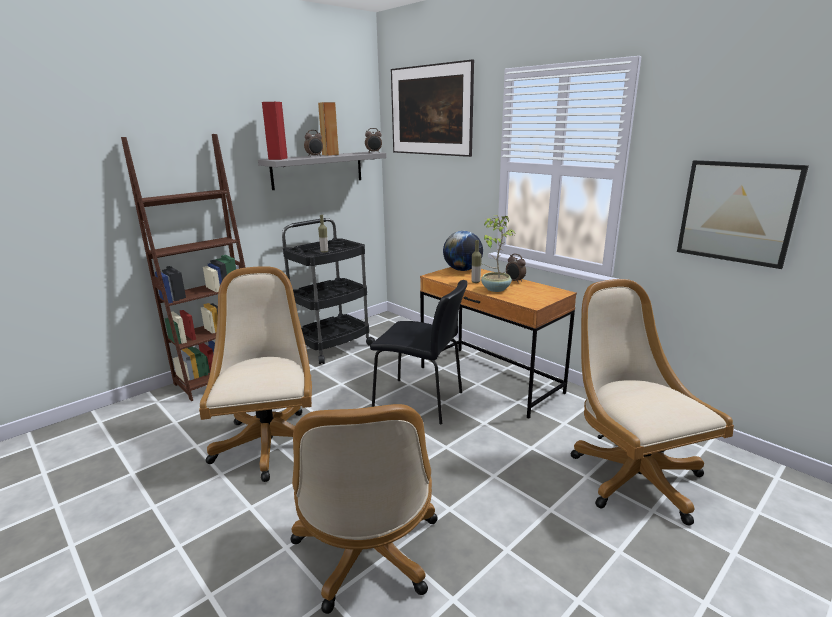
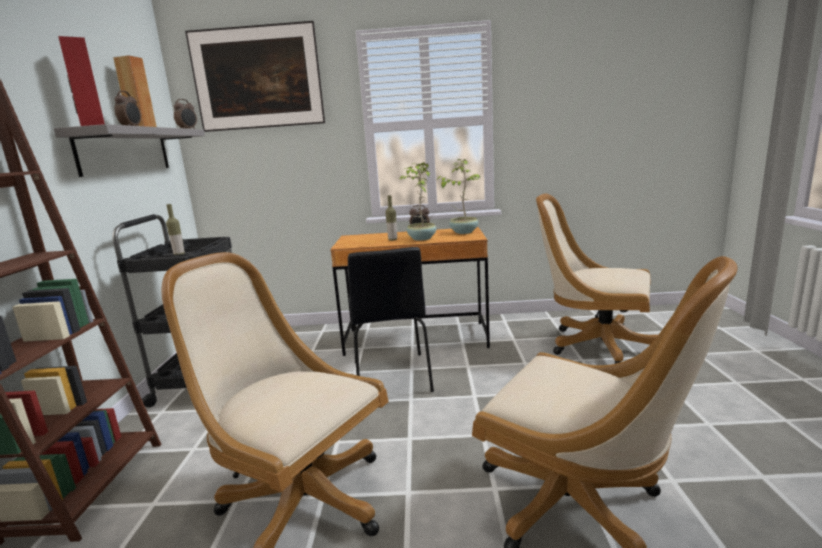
camera: 45 degrees left, 5 degrees down
(421, 401) = (392, 378): black chair -> black chair turned 105 degrees clockwise
(462, 270) = (357, 237): globe -> none
(545, 294) = (463, 232): none -> potted plant
(737, 212) = (580, 135): picture -> none

